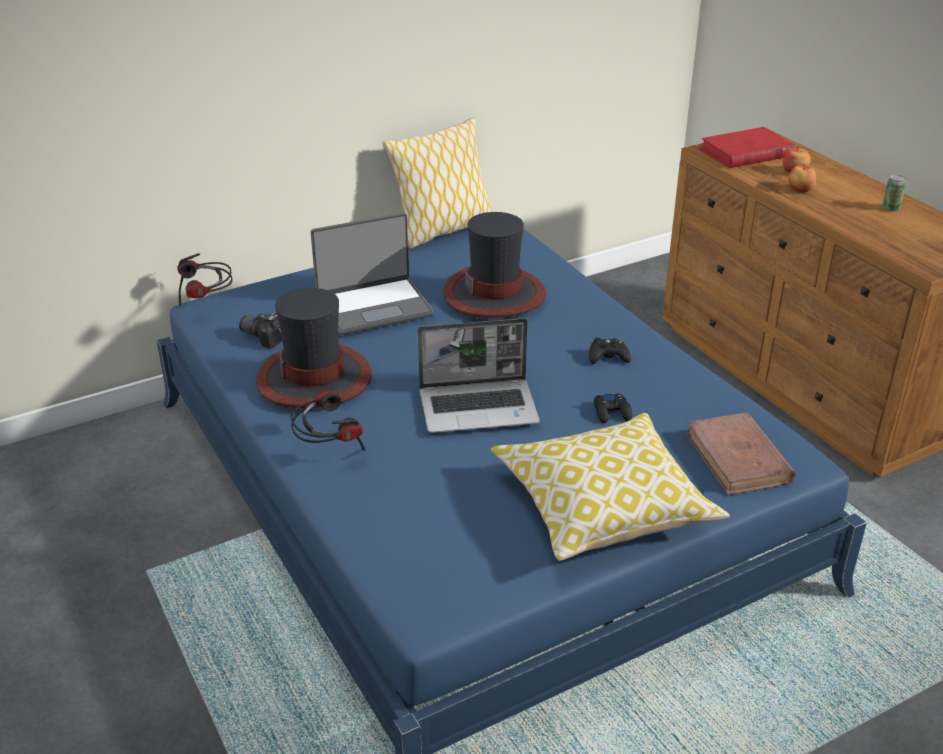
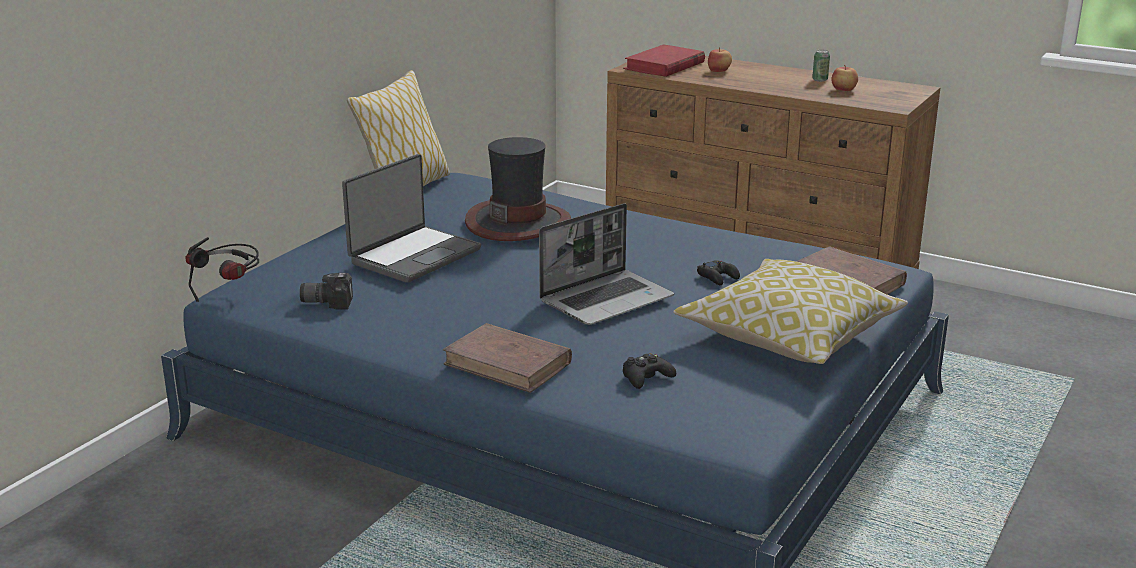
camera: 30 degrees left, 10 degrees down
(315, 378) = (425, 318): hat -> none
(328, 451) = (508, 364): headphones -> brown book
(608, 357) = (667, 244): black game controller -> black game controller (646, 378)
(800, 189) = (739, 80): apple -> apple (843, 90)

